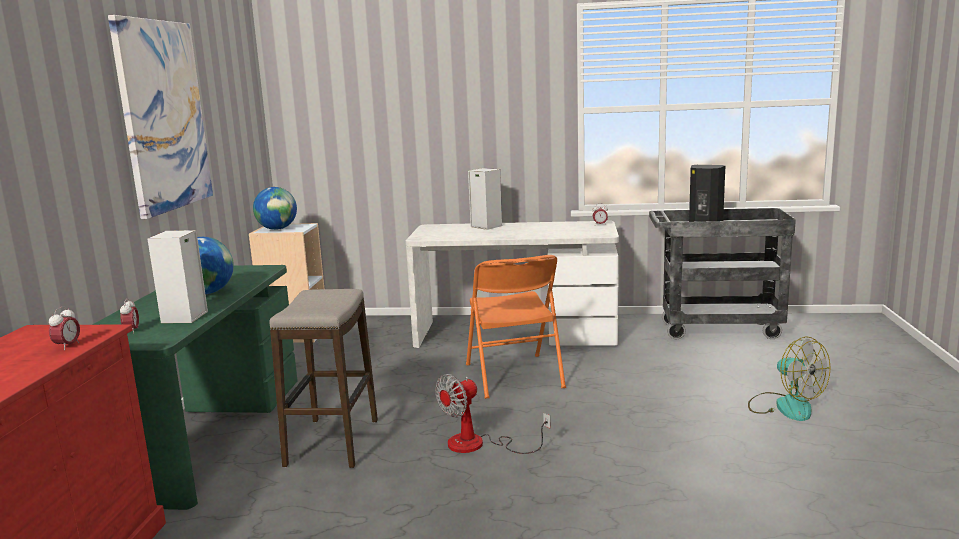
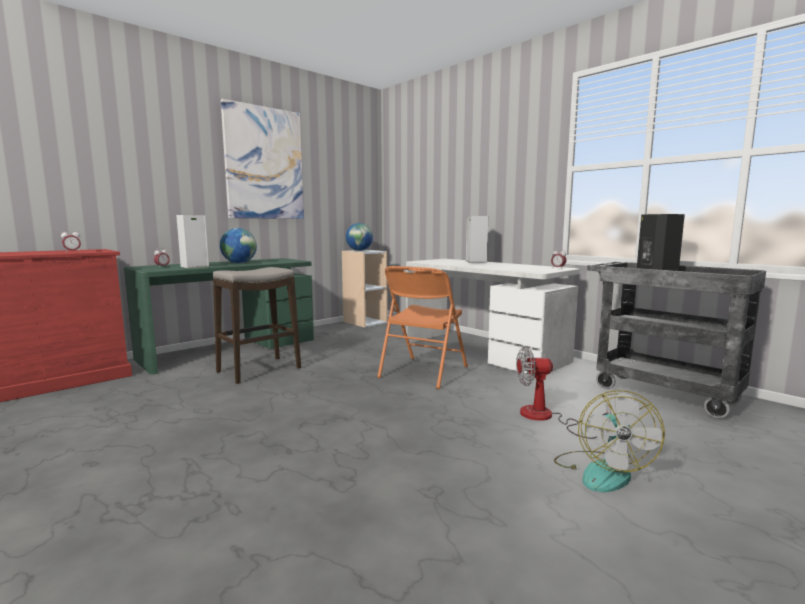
camera: 40 degrees right, 5 degrees down
(479, 445) = (313, 398): fan -> fan (546, 418)

